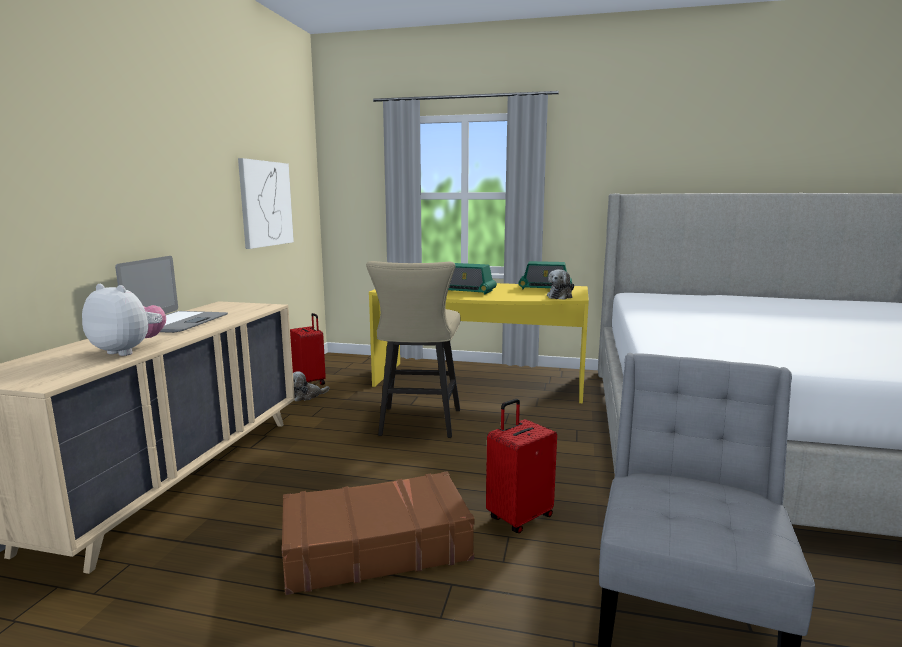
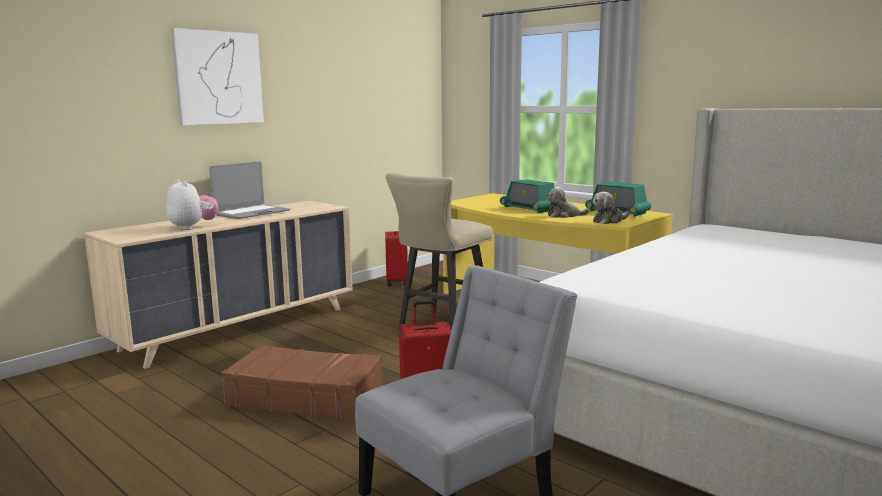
camera: 30 degrees right, 0 degrees up
(265, 203) = (369, 118): picture -> picture (218, 78)
(307, 396) = (382, 292): plush toy -> plush toy (564, 215)

